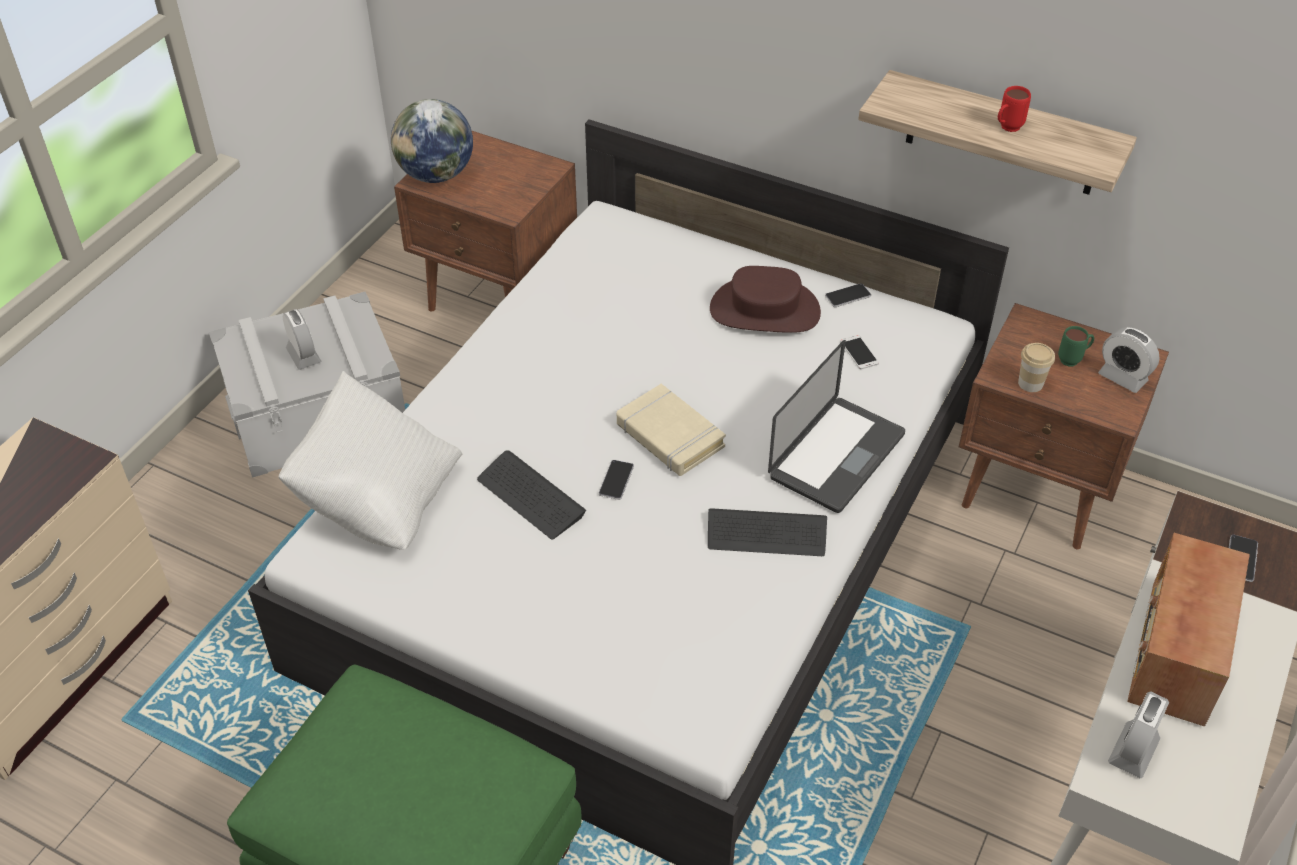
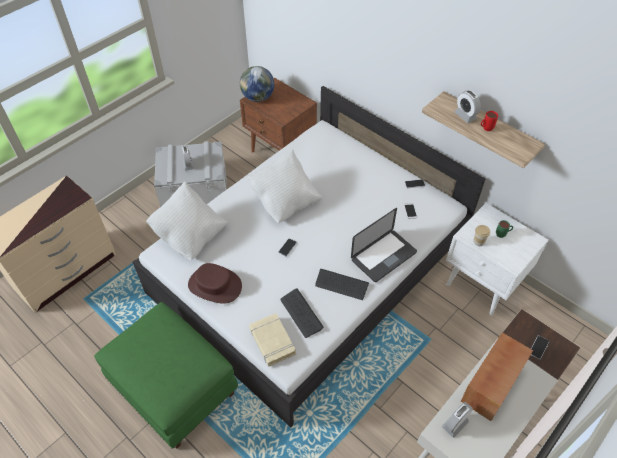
camera: 15 degrees right, 5 degrees up
(530, 496) = (250, 247): keyboard -> keyboard (301, 313)
(574, 383) = (285, 201): none -> white pillow
(669, 436) = (316, 232): beige book -> beige book (272, 341)
(764, 311) = (376, 184): brown hat -> brown hat (214, 285)
(1038, 491) = (482, 285): brown nightstand -> white nightstand
(1122, 377) = (522, 247): alarm clock -> alarm clock (465, 116)

